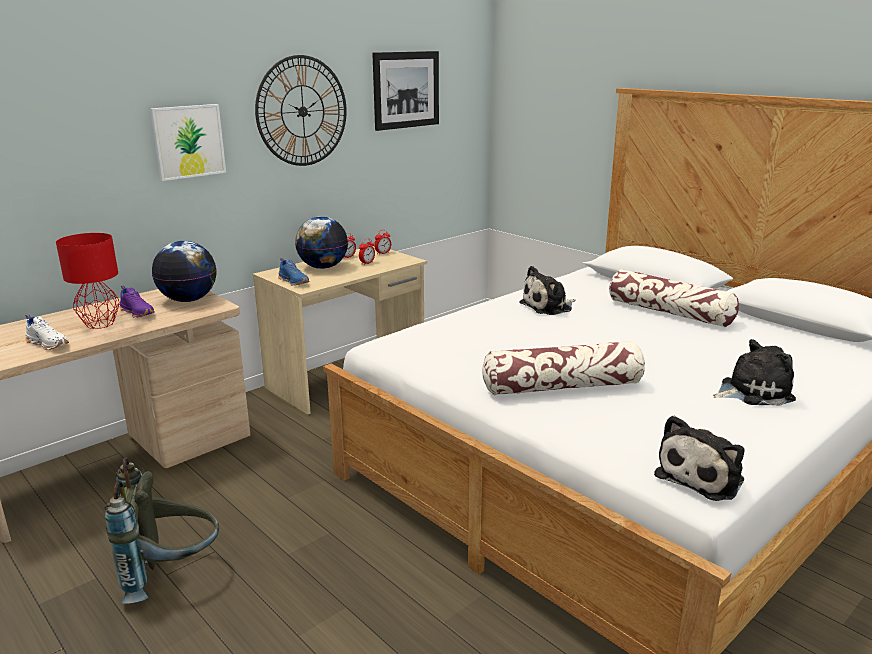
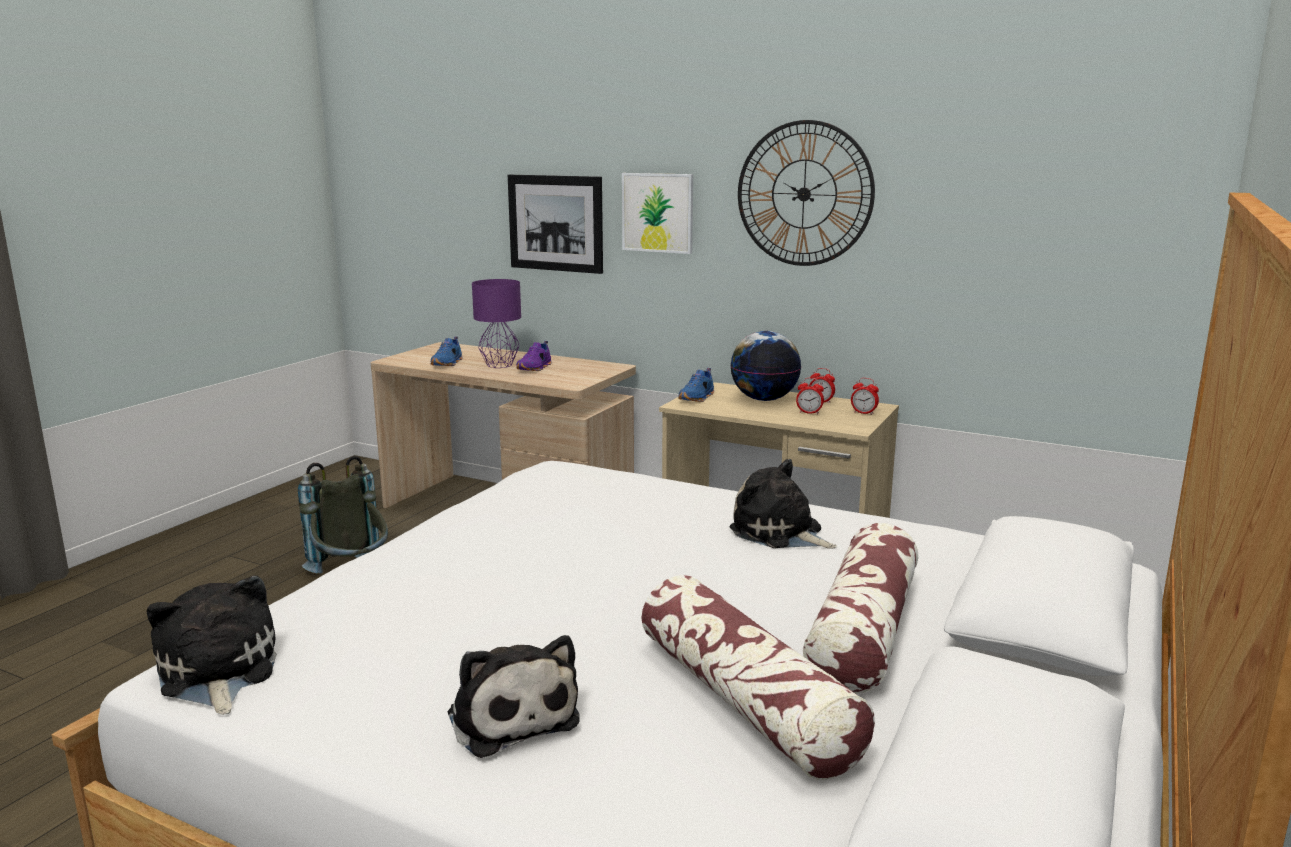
camera: 70 degrees right, 5 degrees down
(49, 344) = (448, 363): white shoe -> blue shoe
(99, 324) = (499, 365): red table lamp -> purple table lamp
(188, 300) = (581, 374): globe -> none
(406, 90) = (998, 178): picture -> picture (555, 223)
(562, 386) = (472, 568): pillow -> pillow (746, 701)
(702, 476) = (217, 673): plush toy -> plush toy turned 45 degrees clockwise

